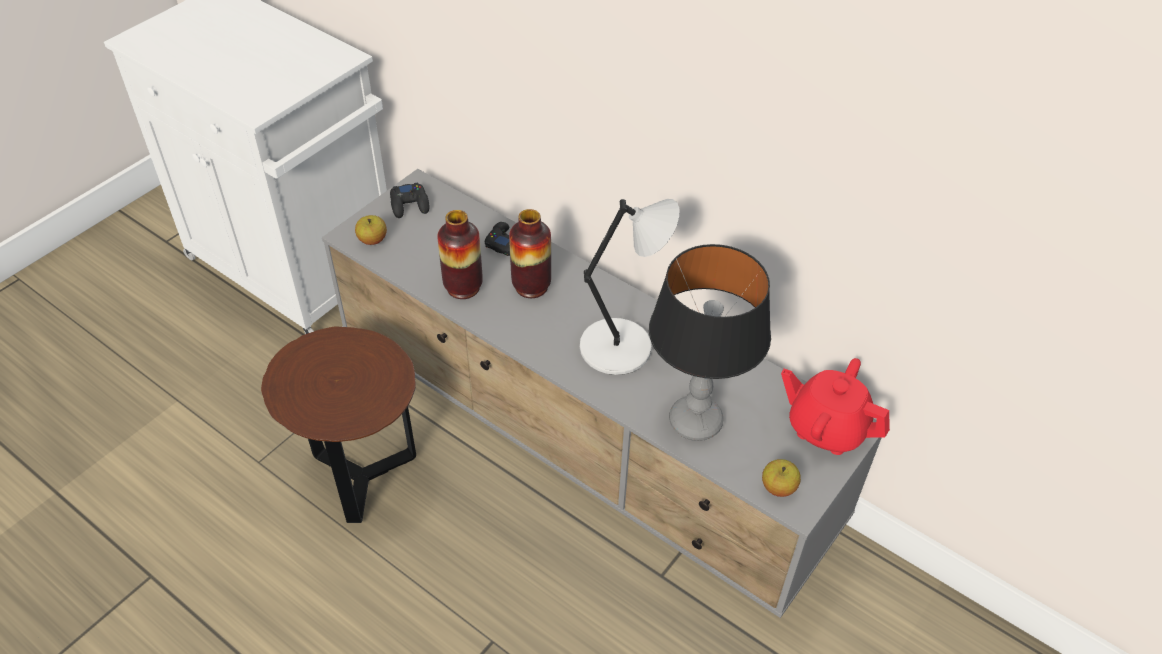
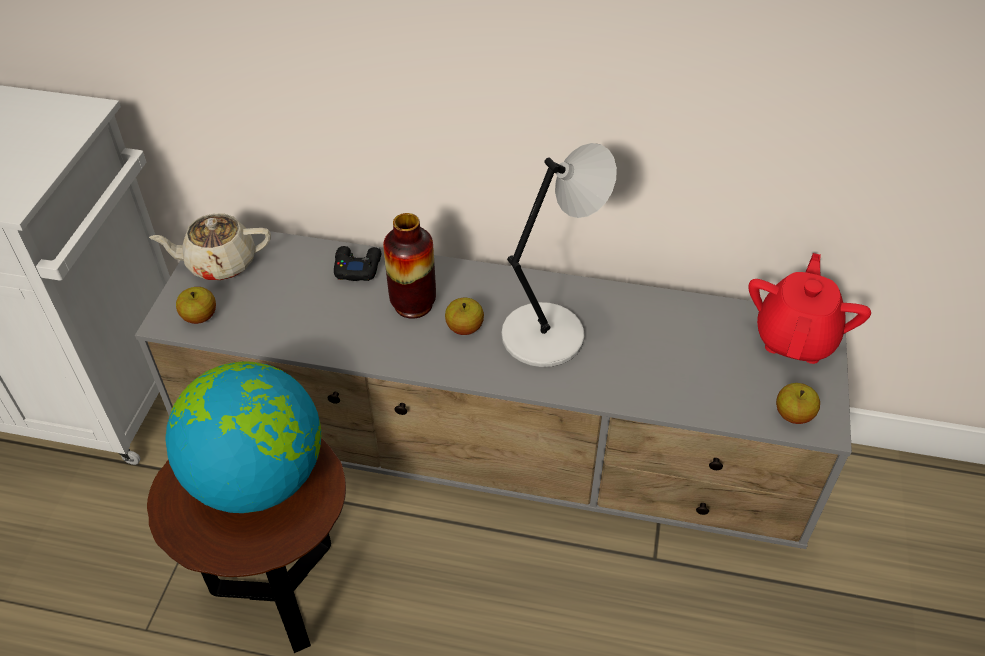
camera: 25 degrees left, 0 degrees up
(352, 373) = (258, 478): none -> globe
(410, 204) = (220, 263): black game controller -> beige teapot
(463, 287) = (338, 332): vase -> none
(558, 319) = (464, 328): none -> apple
(695, 421) = (671, 380): table lamp -> none
(826, 428) = (795, 338): red teapot -> red teapot turned 105 degrees clockwise

